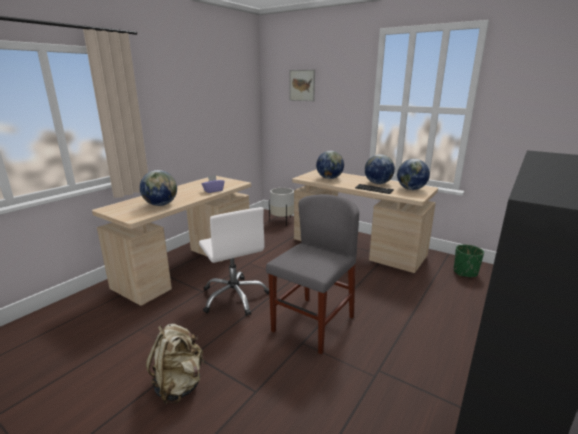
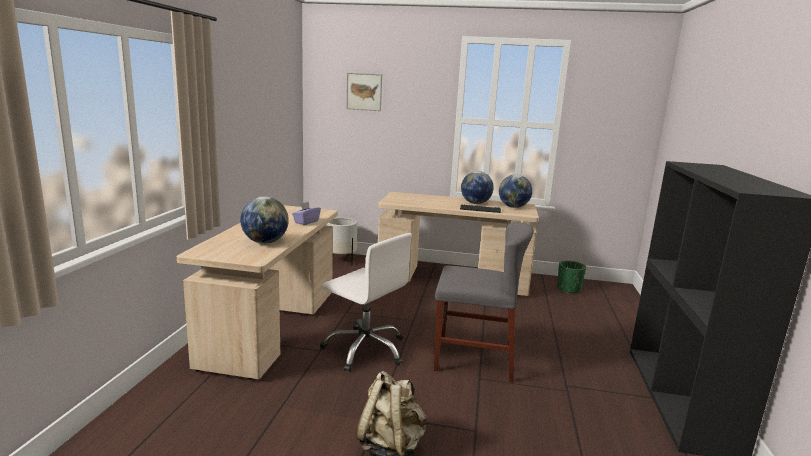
camera: 25 degrees left, 5 degrees down
(313, 324) = (474, 359): grey chair -> grey chair turned 90 degrees clockwise
(329, 178) = (419, 201): globe -> none

